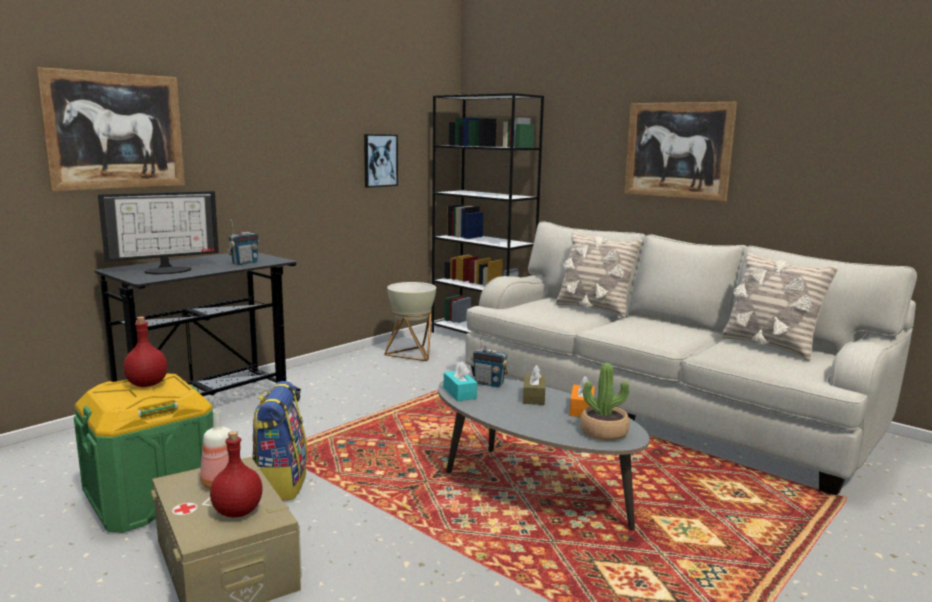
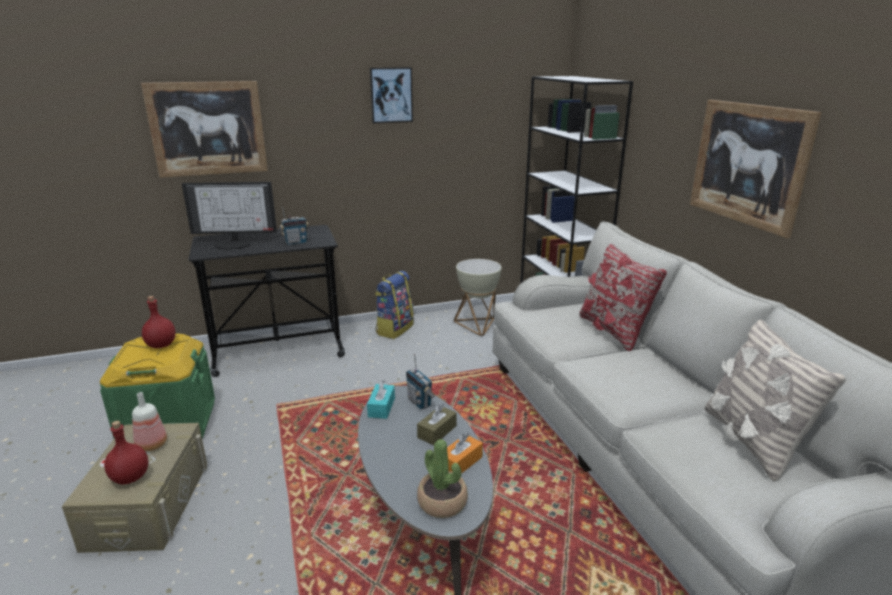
camera: 30 degrees right, 10 degrees up
(280, 484) = (250, 439): backpack -> backpack (394, 329)
(380, 160) = (468, 143): picture -> picture (391, 95)
(594, 309) = (612, 331): beige pillow -> red pillow

